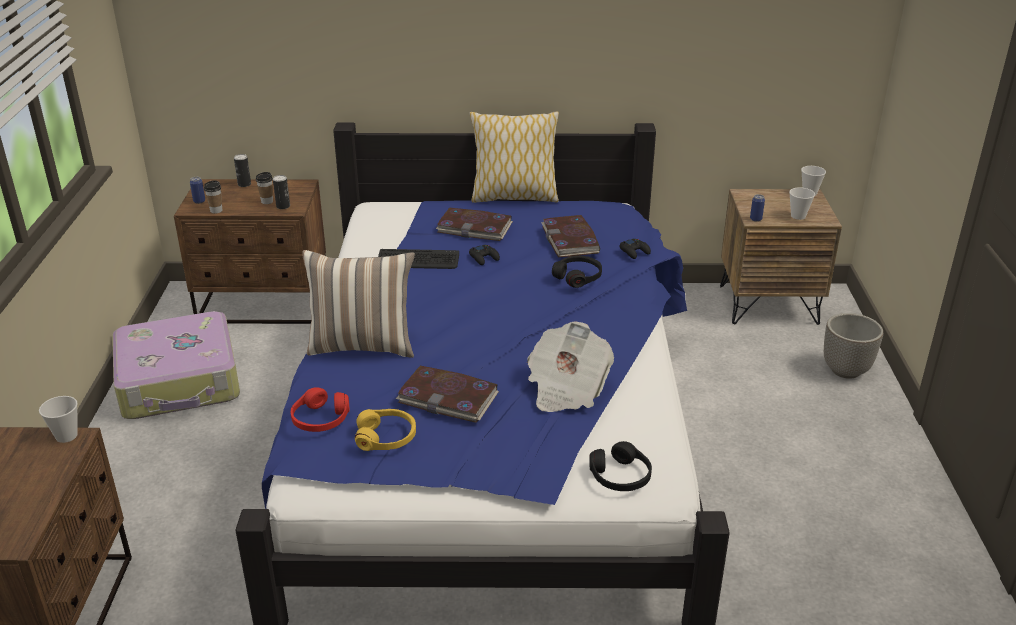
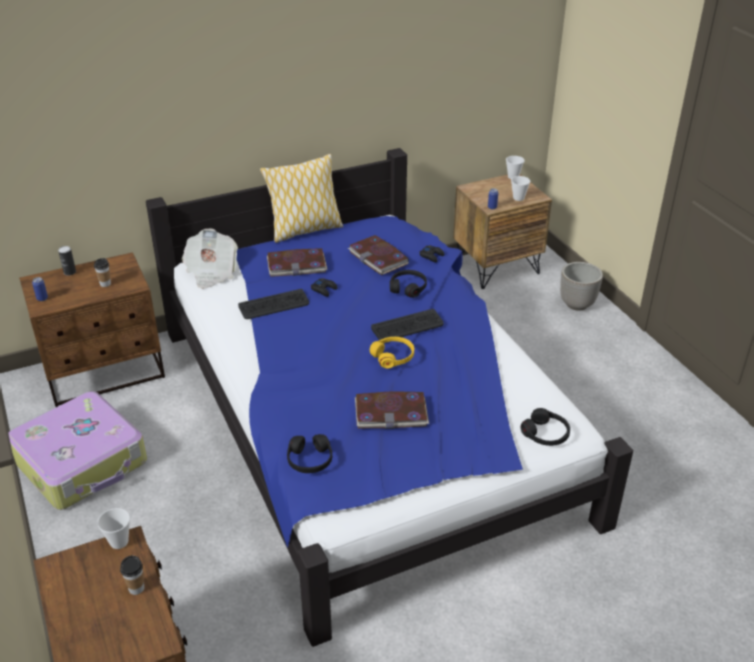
camera: 25 degrees left, 5 degrees up
(216, 210) = (66, 303): cup -> cup (136, 588)
(283, 206) = (123, 285): can -> none
(320, 419) = (310, 460): red headphones -> black headphones
(363, 345) = (291, 390): pillow -> none
(386, 437) = (371, 458): yellow headphones -> yellow headphones (393, 357)
(543, 315) = (407, 326): none -> keyboard
(566, 388) = (466, 379): newspaper -> newspaper (211, 272)

